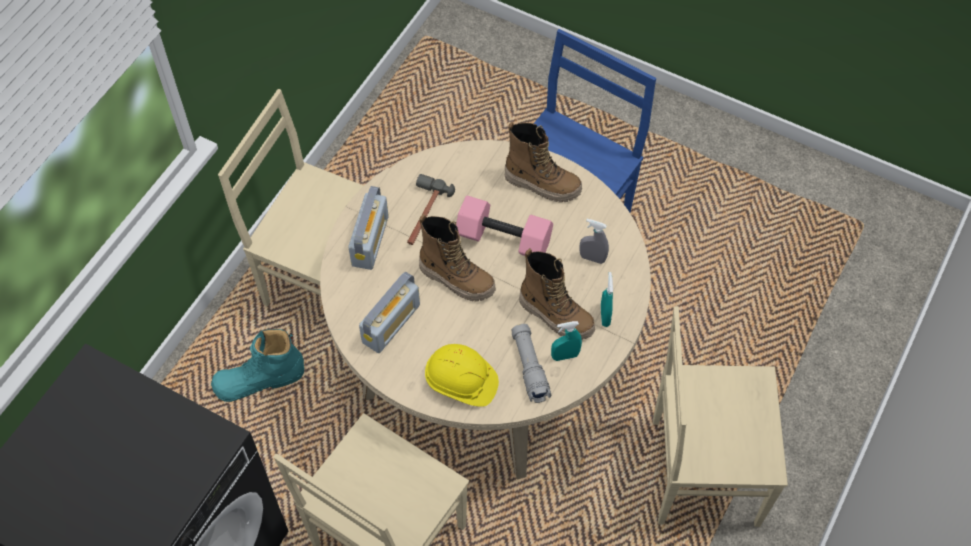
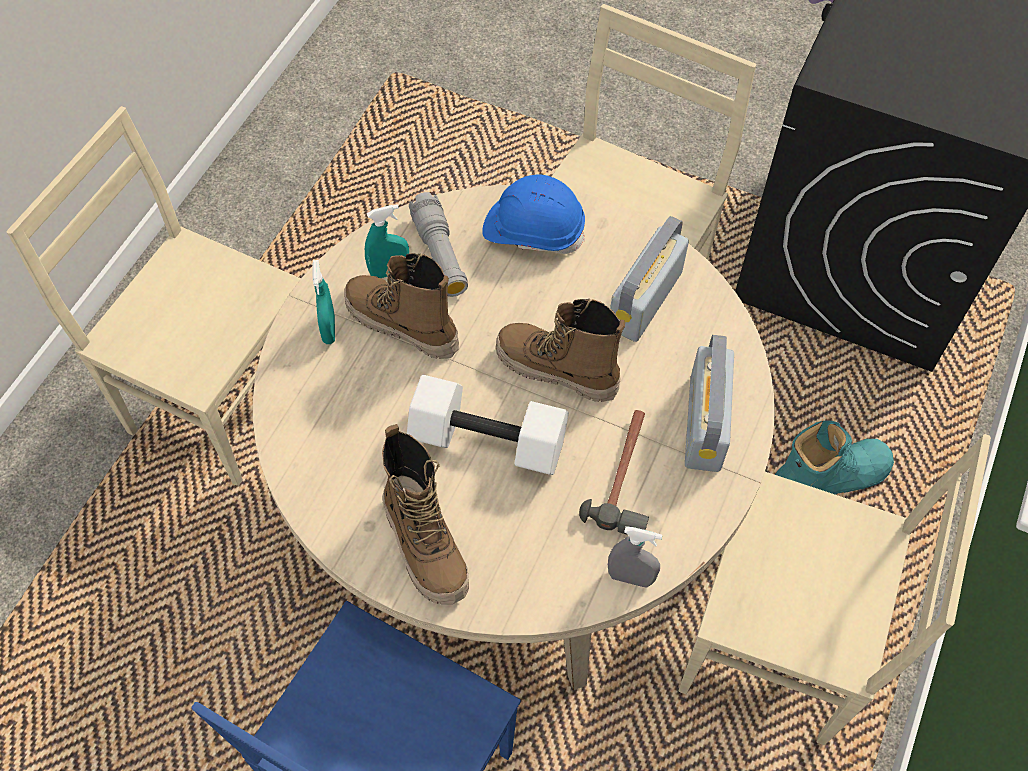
camera: 175 degrees right, 0 degrees up
(461, 382) = (533, 231): yellow hard hat -> blue hard hat
(502, 240) = (490, 439): pink dumbbell -> white dumbbell
(542, 184) = (426, 546): boot -> boot turned 135 degrees counterclockwise
(592, 258) = (343, 417): grey spray bottle -> grey spray bottle (630, 577)
(700, 471) = (220, 398): beige chair -> beige chair turned 150 degrees counterclockwise

